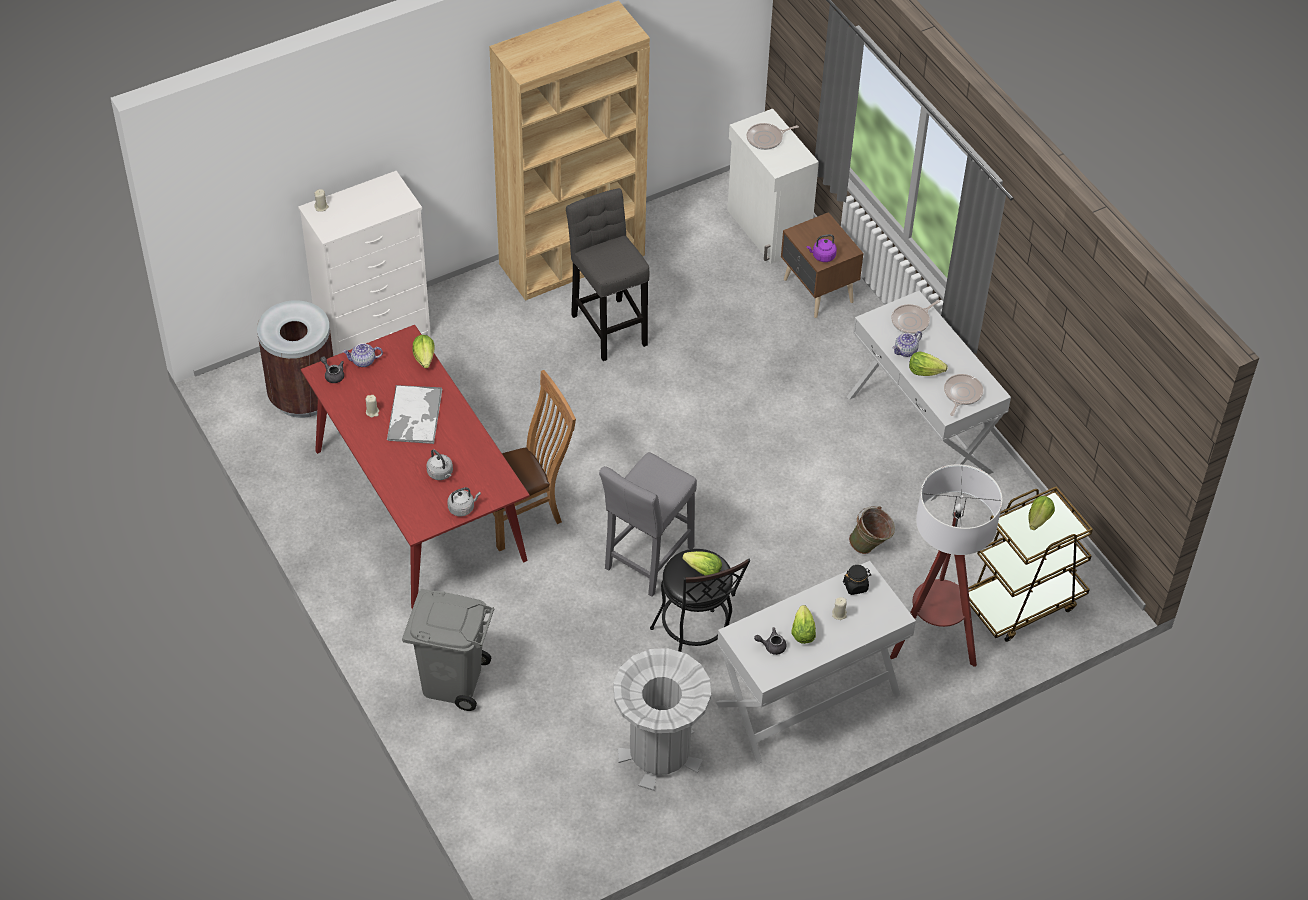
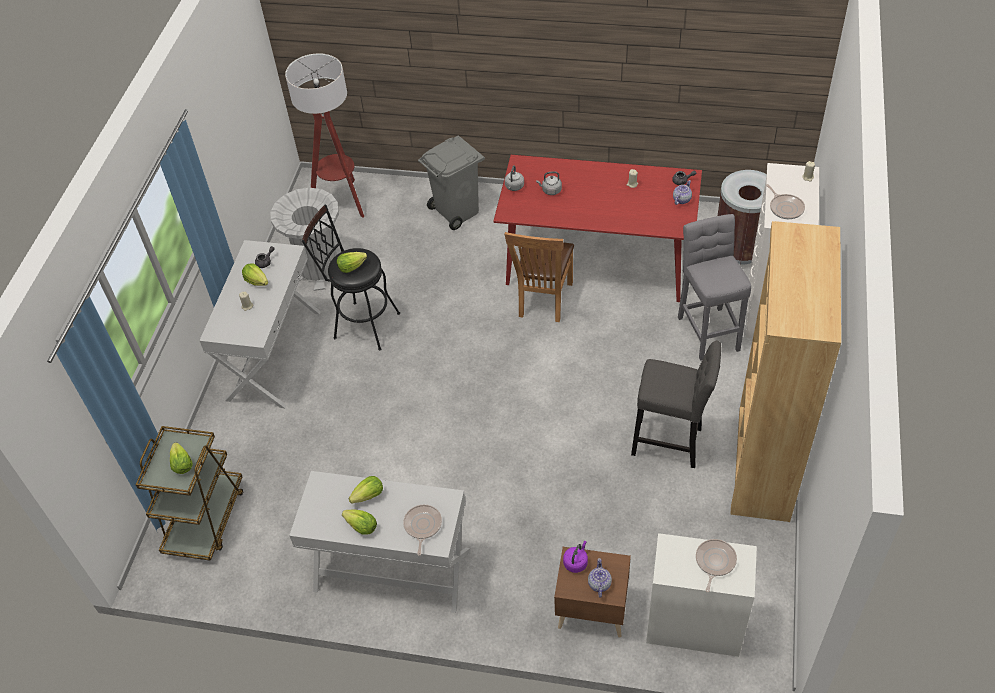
camera: 135 degrees right, 0 degrees up
(414, 416) = (610, 201): tray -> none
(424, 358) = (657, 229): lettuce -> lettuce (361, 527)
(647, 561) = (447, 340): grey stool -> grey stool (708, 330)
(855, 586) = (255, 327): black jar -> none
(870, 547) = (335, 464): green bucket -> none
(905, 351) = (399, 498): teapot -> teapot (599, 583)
(933, 642) = (236, 445): floor lamp -> floor lamp (342, 201)
(961, 394) = (325, 503): frying pan -> frying pan (785, 208)

